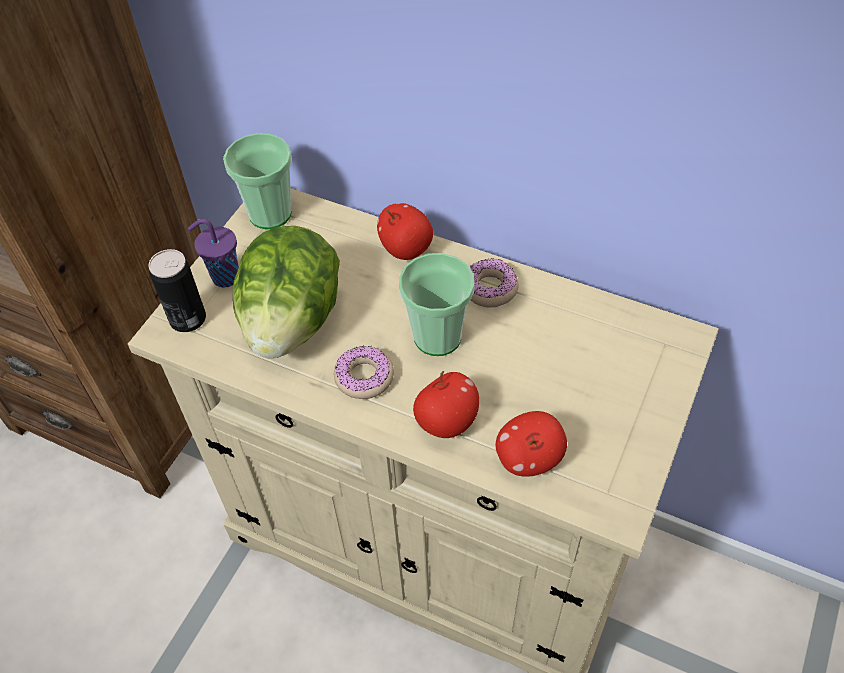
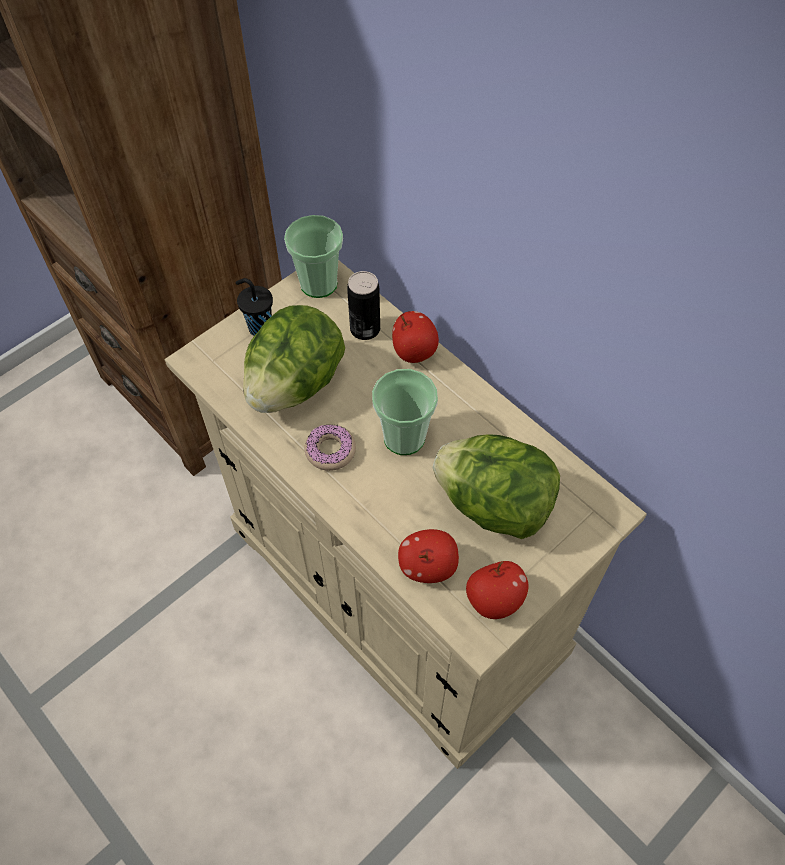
camera: 20 degrees right, 5 degrees up
(188, 319) = (217, 354): can -> can (365, 329)
(224, 277) = (259, 327): purple cup -> black cup
(447, 421) = (378, 511): apple -> apple (494, 599)
(489, 288) = (467, 410): donut -> none
(565, 372) = (494, 505): none -> lettuce

